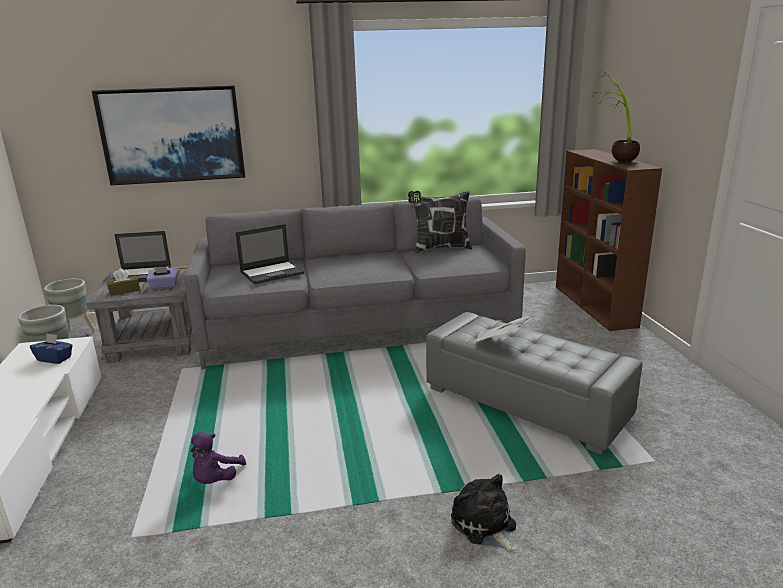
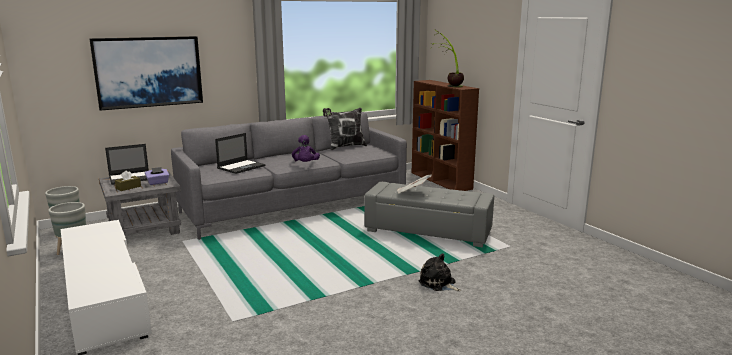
camera: 20 degrees left, 5 degrees down
(55, 359) = (105, 233): blue tissue box -> none
(216, 480) = (263, 289): purple plush toy -> purple plush toy (305, 164)

